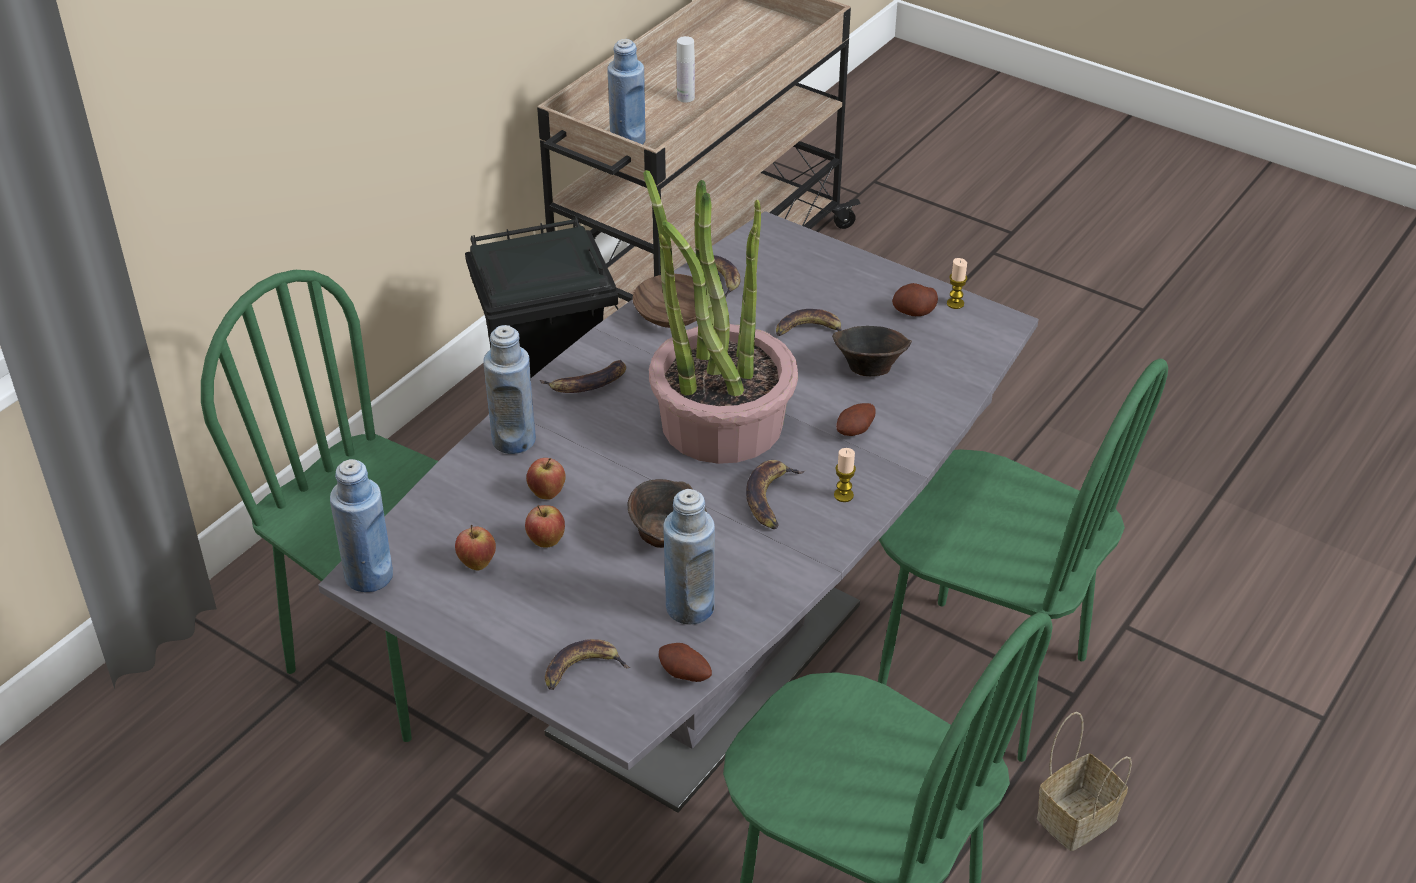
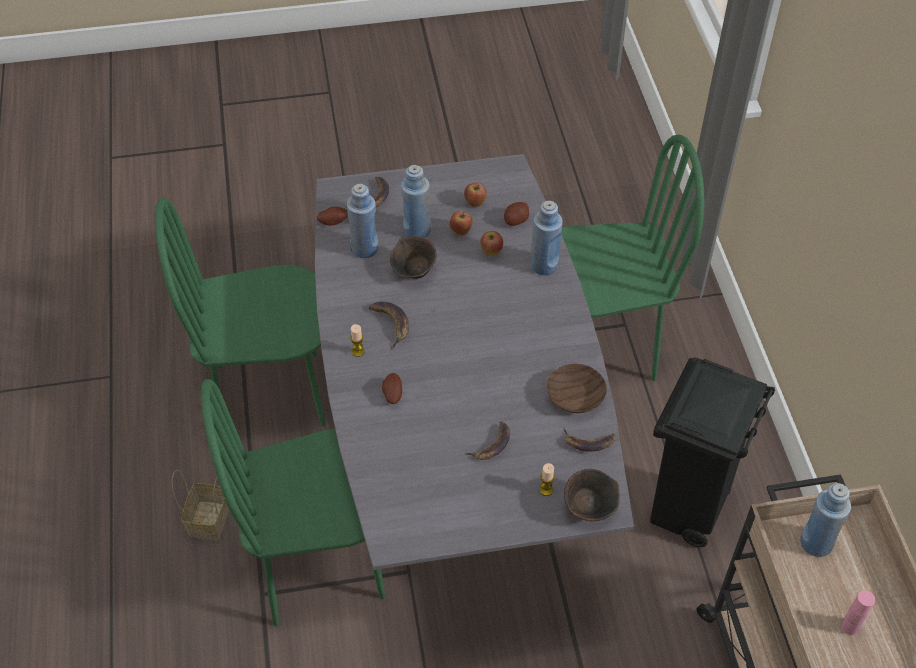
camera: 135 degrees right, 10 degrees up
(369, 576) = (509, 169): blue bottle -> blue bottle (417, 230)
(587, 384) = (555, 319): banana -> none
(685, 97) = (850, 627): white bottle -> pink bottle
(720, 422) = (464, 348): potted plant -> none
(868, 368) = (430, 442): brown bowl -> brown bowl (589, 507)
(914, 312) = (450, 508): potato -> potato (515, 220)
(955, 303) = (433, 536): candle -> candle (546, 490)

